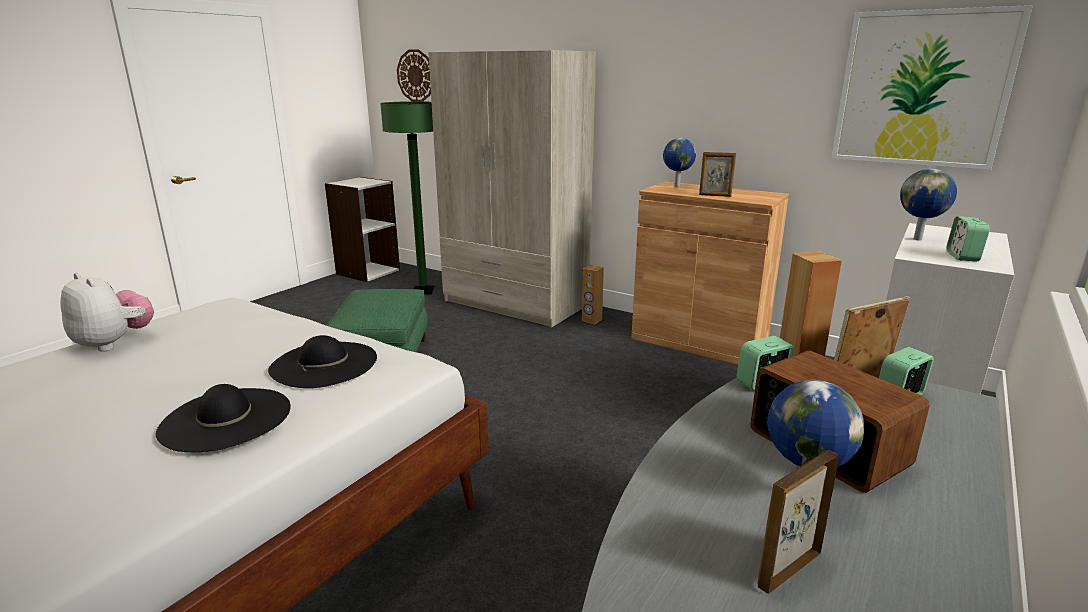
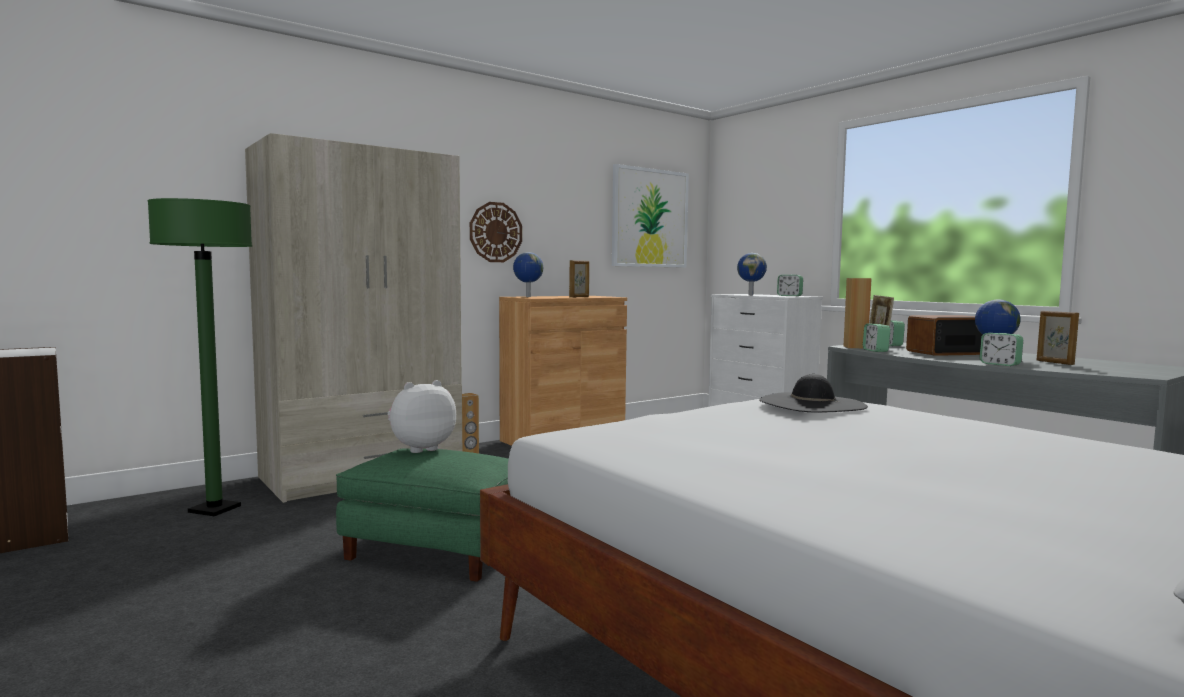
camera: 70 degrees left, 15 degrees down
(114, 343) = (698, 467): plush toy -> plush toy (420, 448)
(226, 418) = (931, 422): black hat -> none
(416, 76) = (93, 168): wall clock -> wall clock (495, 232)
(667, 487) = (1000, 364): none -> alarm clock

